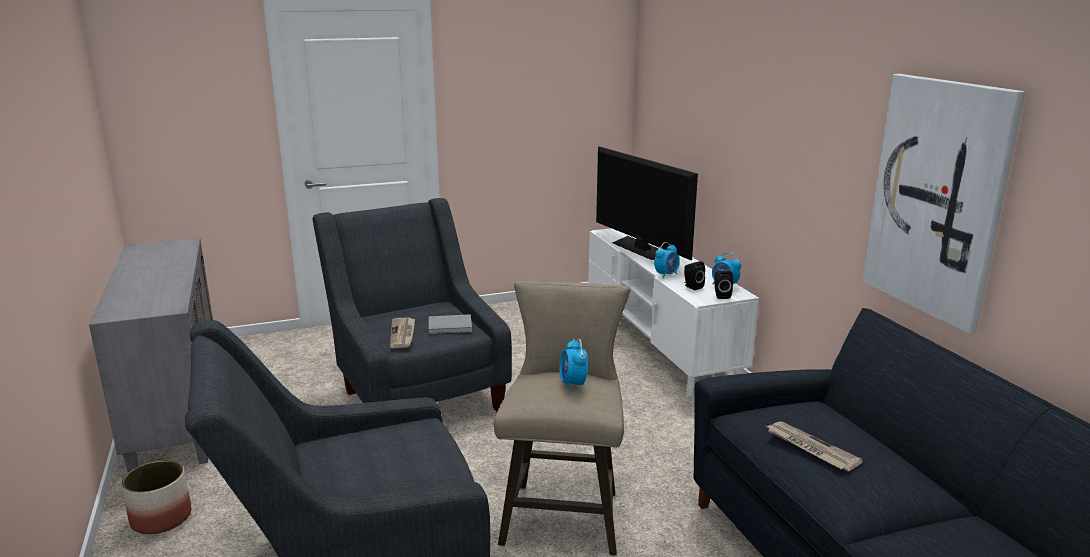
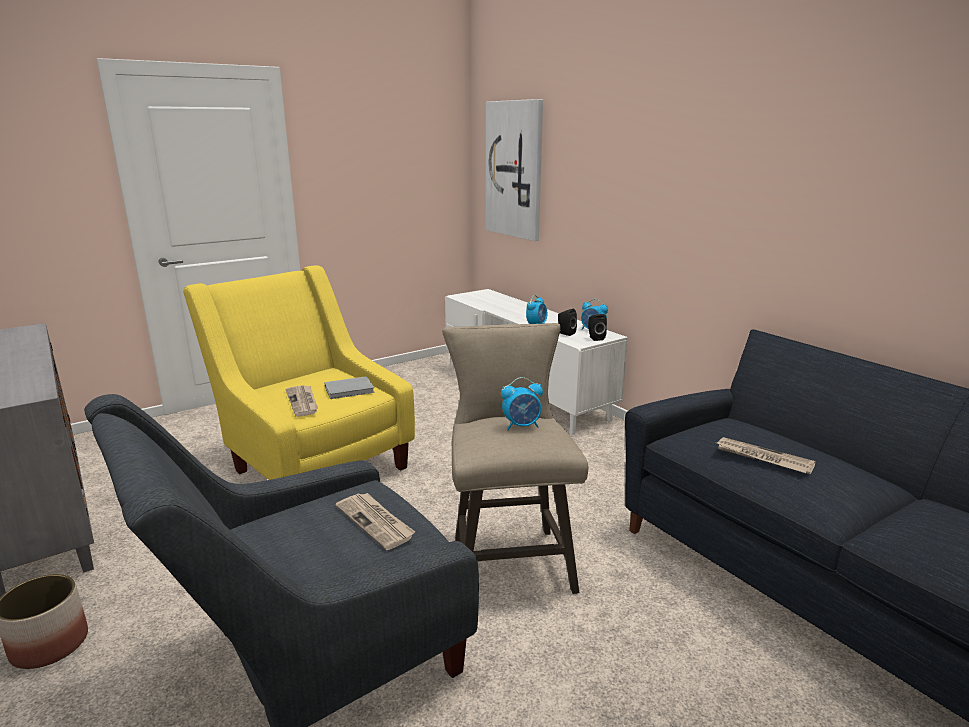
camera: 15 degrees left, 0 degrees up
(416, 455) = (376, 522): none -> newspaper
(417, 392) = (312, 462): grey armchair -> yellow armchair
(573, 384) = (522, 426): alarm clock -> alarm clock turned 75 degrees counterclockwise
(642, 249) = (501, 307): television -> none
(938, 198) = (828, 218): picture -> picture (515, 170)

